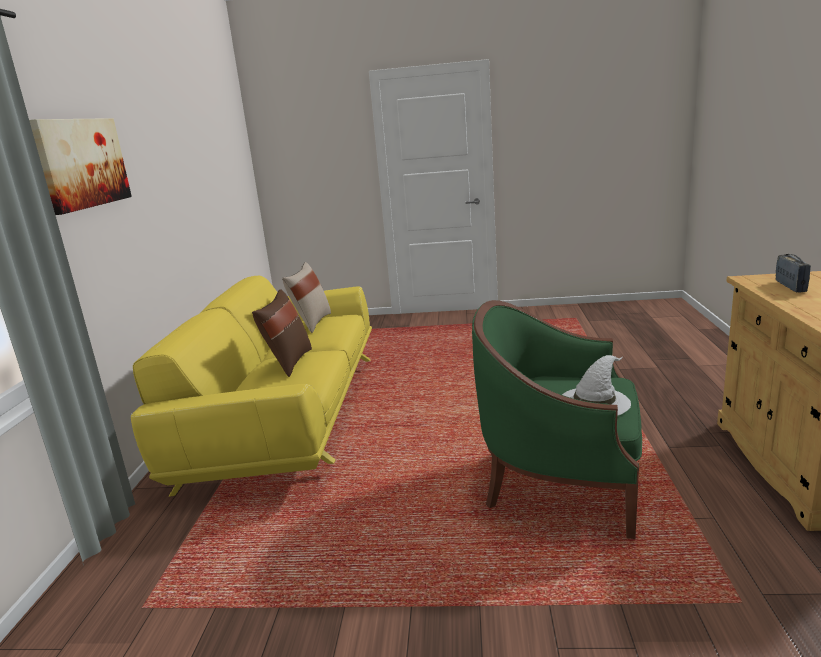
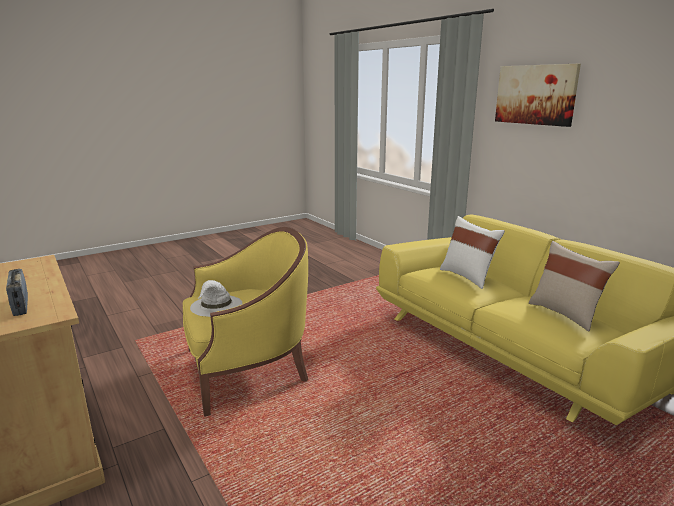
camera: 140 degrees right, 0 degrees up
(288, 362) = (468, 277): brown pillow -> white pillow
(560, 480) = (247, 369): green armchair -> yellow armchair

